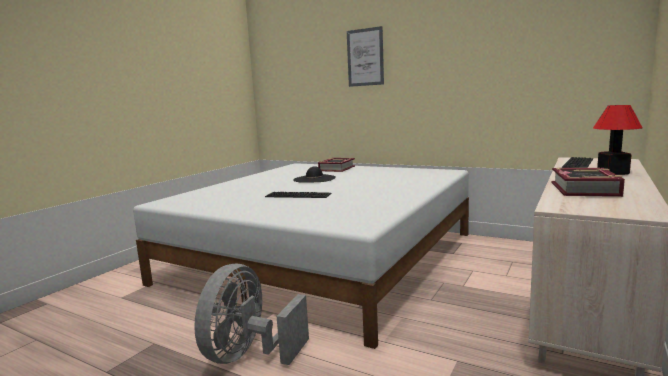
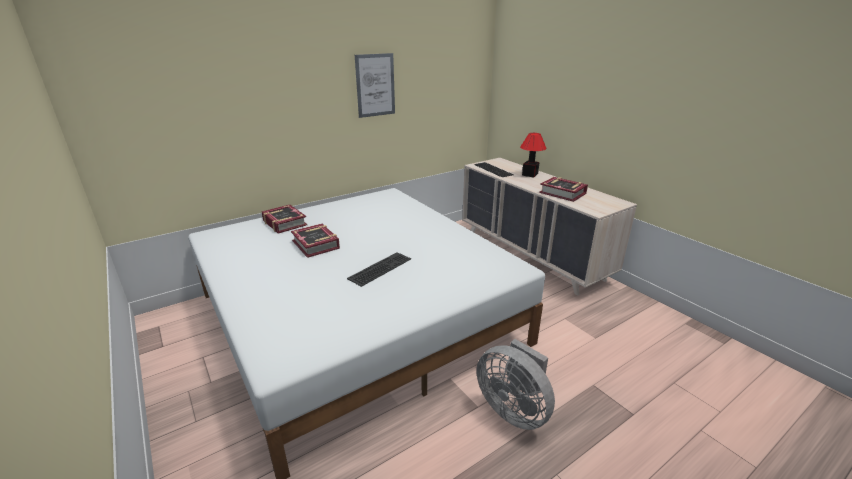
camera: 65 degrees left, 15 degrees up
(314, 179) = (316, 244): black hat -> book
(365, 57) = (280, 84): picture -> picture (375, 85)

